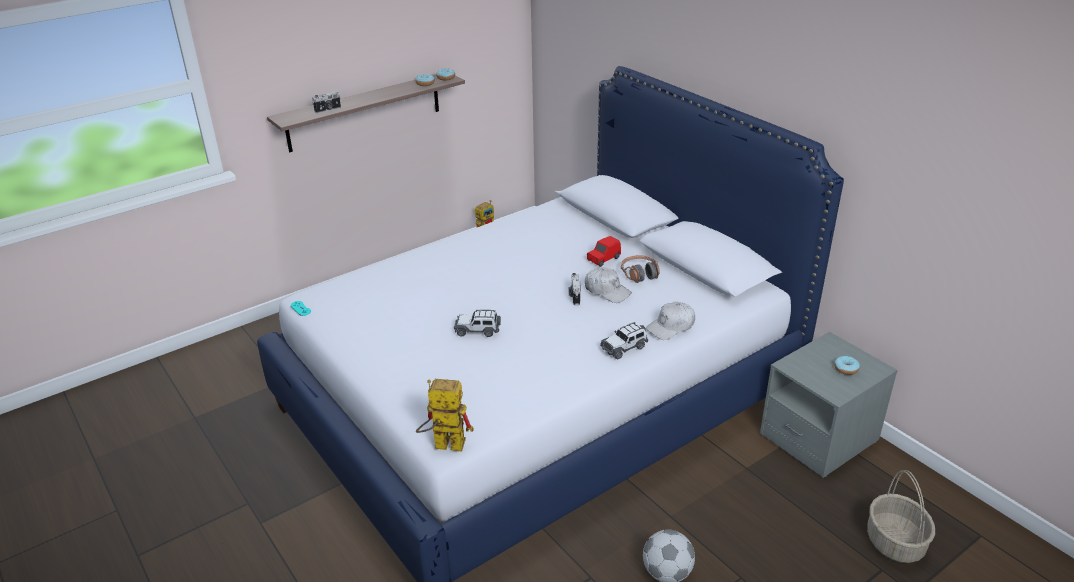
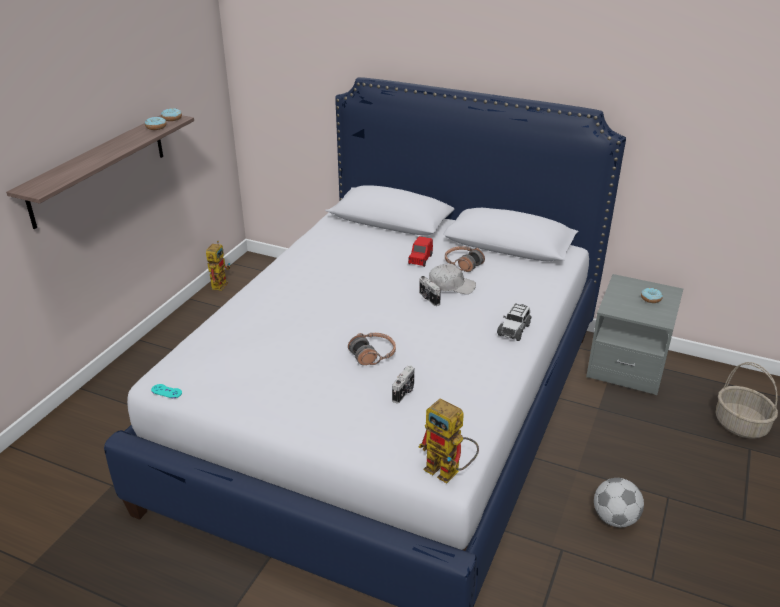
camera: 30 degrees left, 0 degrees up
(328, 110) = (76, 171): camera -> camera (404, 392)
(442, 445) = (449, 472): toy robot -> toy robot turned 120 degrees counterclockwise
(477, 330) = (373, 355): toy car -> headphones
(671, 327) = (532, 300): white cap -> none

